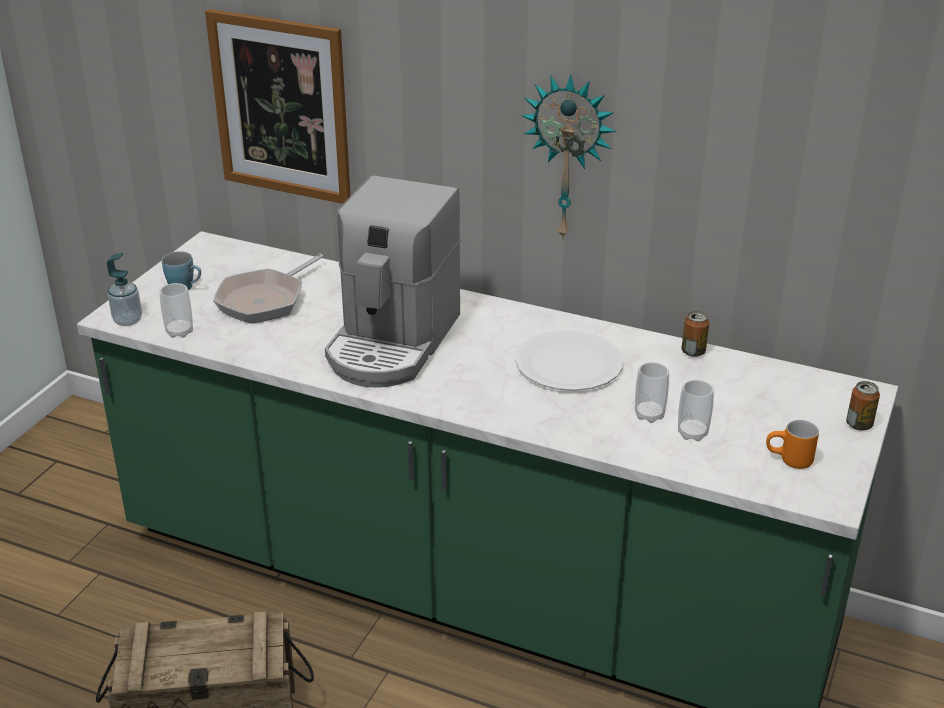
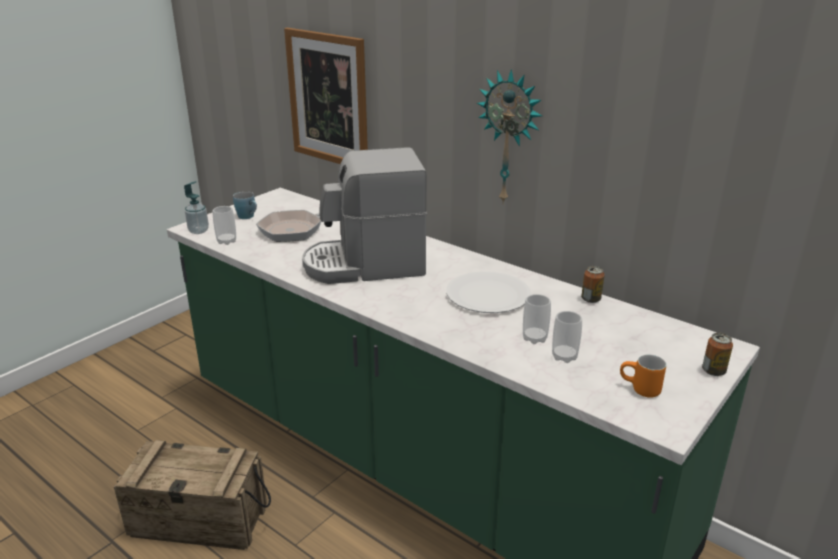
camera: 15 degrees right, 5 degrees down
(392, 343) = (365, 265): coffee machine -> coffee machine turned 45 degrees clockwise

